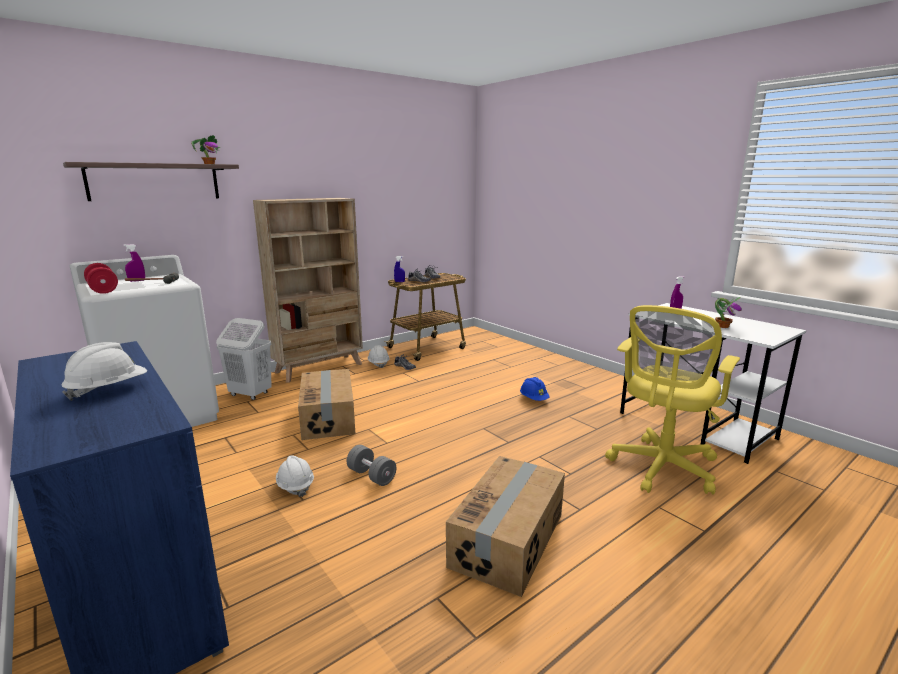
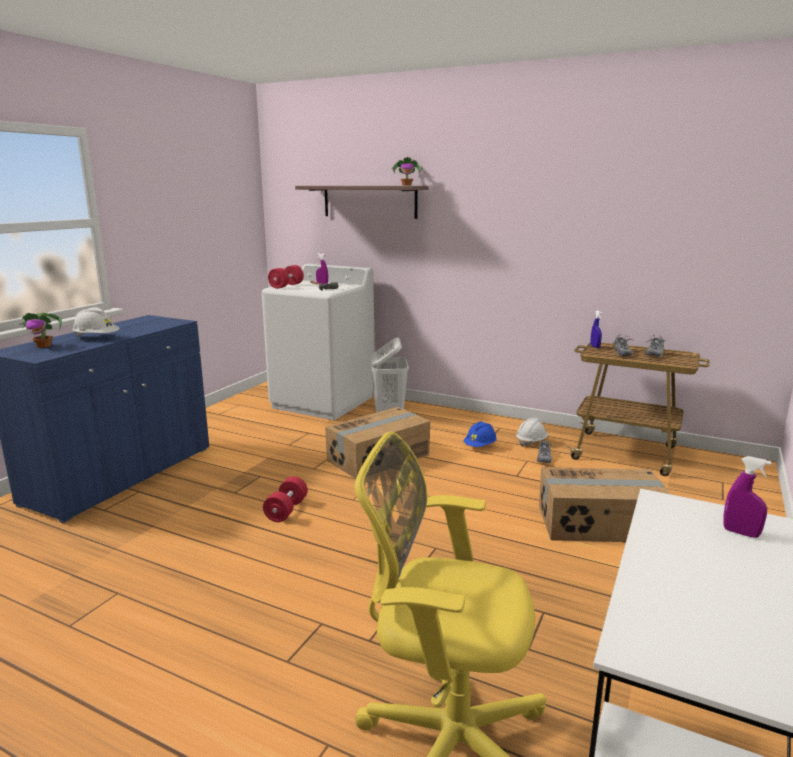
camera: 65 degrees right, 0 degrees up
(295, 486) = (252, 483): white hard hat -> none
(320, 368) = (479, 420): beige bookcase -> none
(371, 476) = (286, 510): grey dumbbell -> red dumbbell
(509, 539) = (209, 616): cardboard box -> cardboard box (600, 524)
(534, 399) = (566, 569): blue hard hat -> blue hard hat (480, 446)
(722, 326) = (687, 592): potted plant -> potted plant (44, 346)

